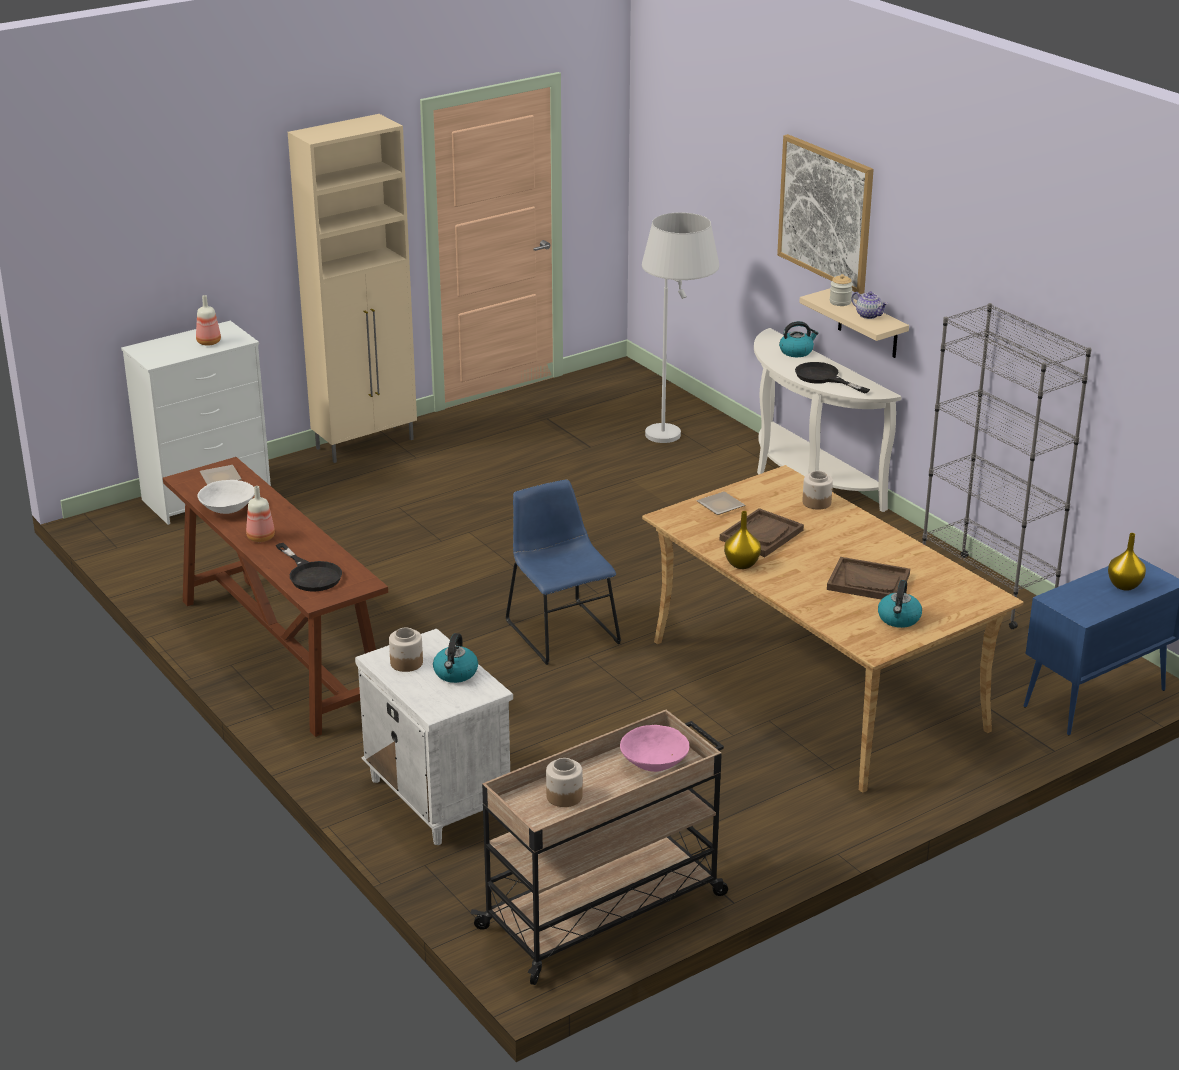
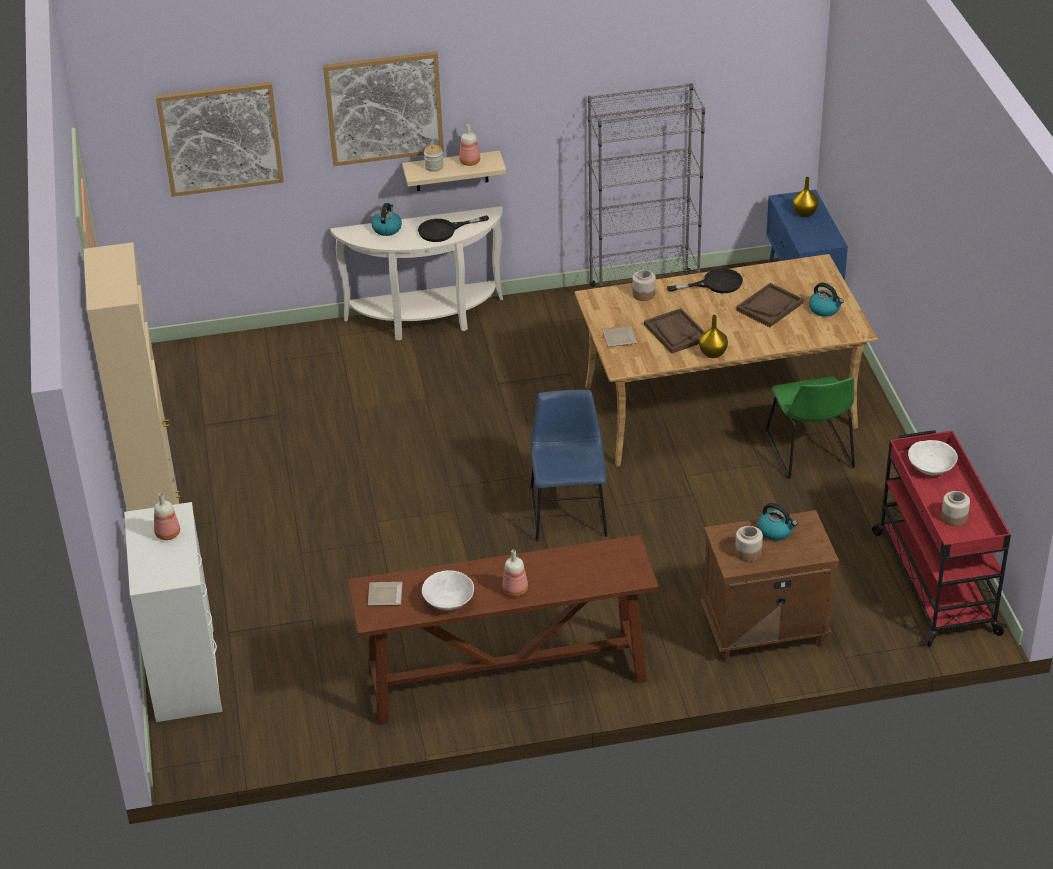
camera: 65 degrees left, 10 degrees up
(311, 574) = (597, 572): black frying pan -> black frying pan (715, 284)
(437, 797) = (763, 631): white nightstand -> brown nightstand
(560, 629) = (568, 509): blue chair -> blue chair turned 90 degrees clockwise
(605, 910) = (934, 581): beige cart -> red cart
(654, 762) = (931, 467): pink bowl -> white bowl
(676, 442) = (308, 365): white floor lamp -> none
(710, 174) = (220, 138): none -> picture
(783, 766) = (810, 453): none -> green chair
(869, 315) = (469, 162): teapot -> bottle

